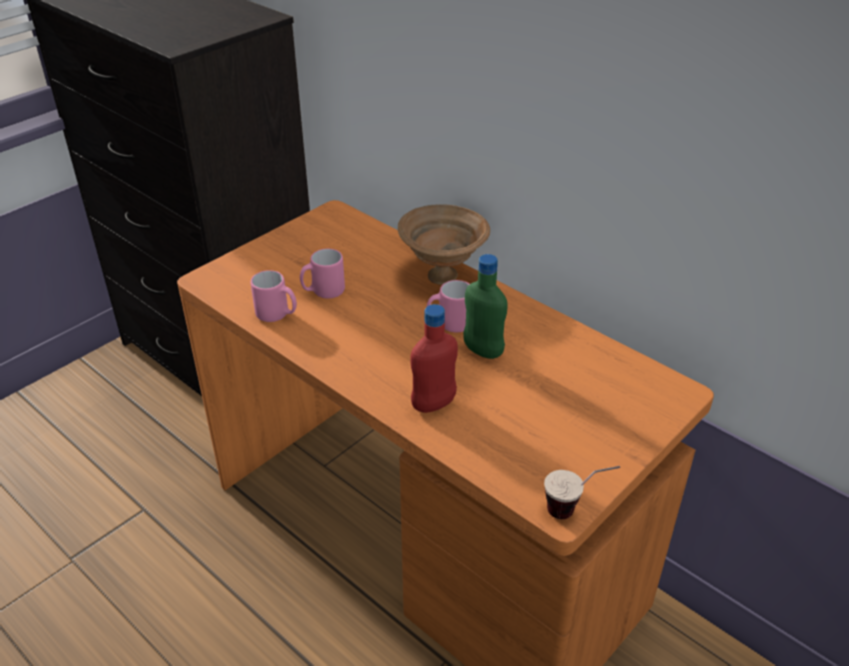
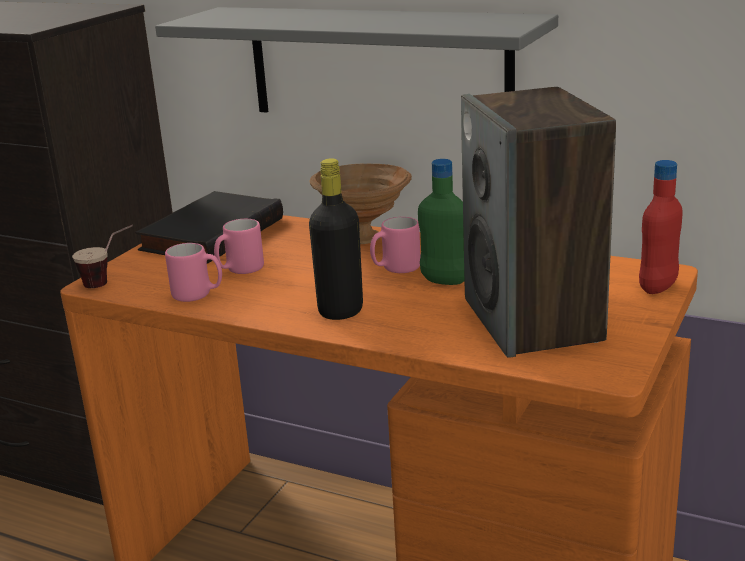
camera: 15 degrees left, 15 degrees down
(321, 237) = (210, 233): none -> black book
(379, 367) = (340, 311): none -> black bottle
(434, 404) = (420, 326): red bottle -> red bottle (658, 287)
(477, 127) = (377, 66): none -> grey shelf
(531, 423) = (533, 320): none -> speaker
(576, 510) = (626, 370): cup -> cup (110, 282)

